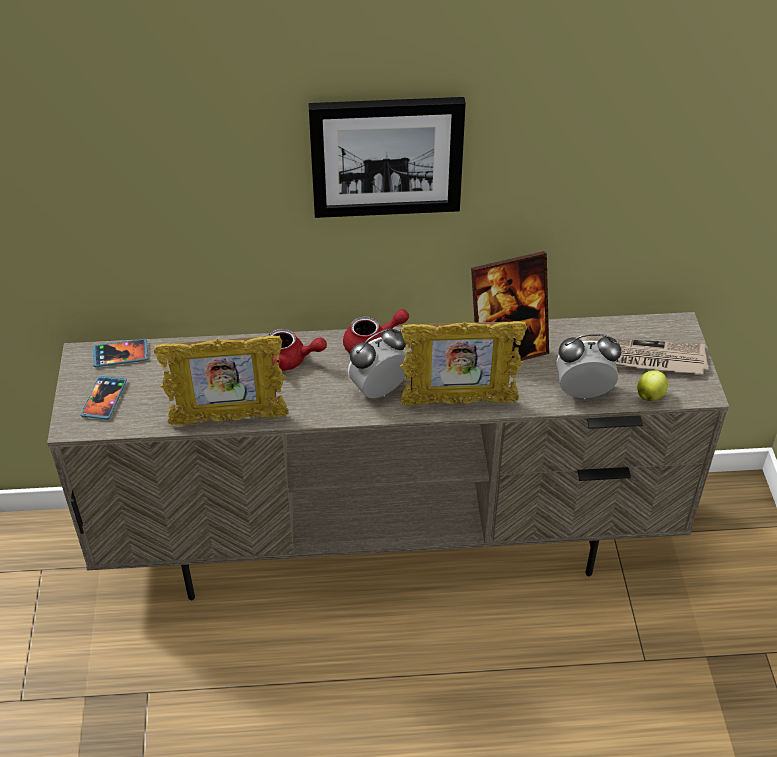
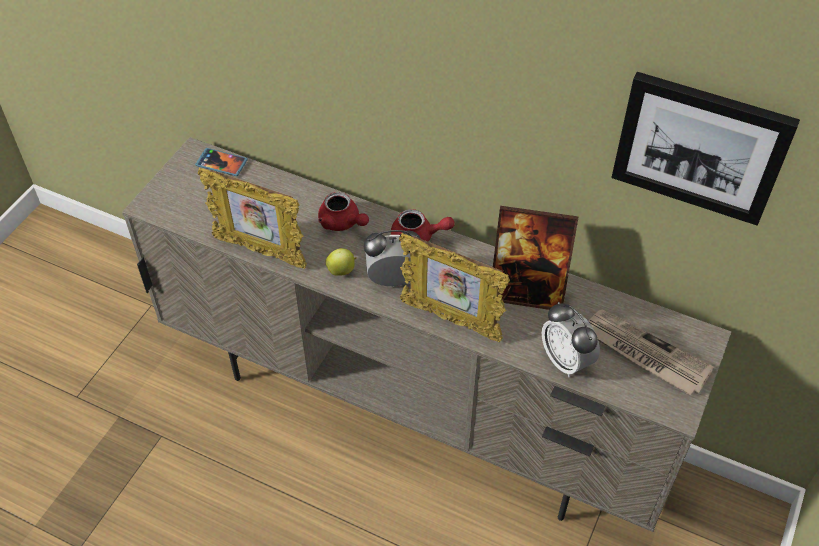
camera: 30 degrees right, 5 degrees up
(104, 399) = (184, 194): phone -> none
(386, 156) = (452, 75): picture -> picture (700, 147)
(583, 392) = (566, 360): alarm clock -> alarm clock turned 150 degrees counterclockwise
(650, 395) = (625, 392): apple -> apple (342, 270)

